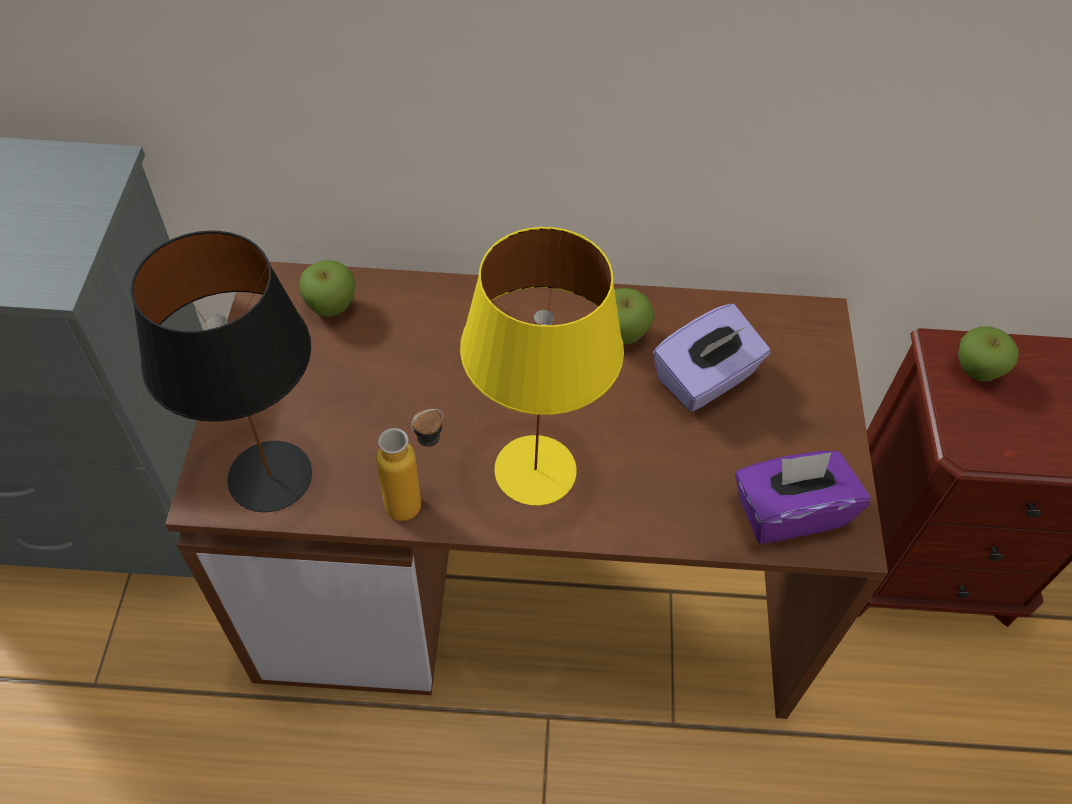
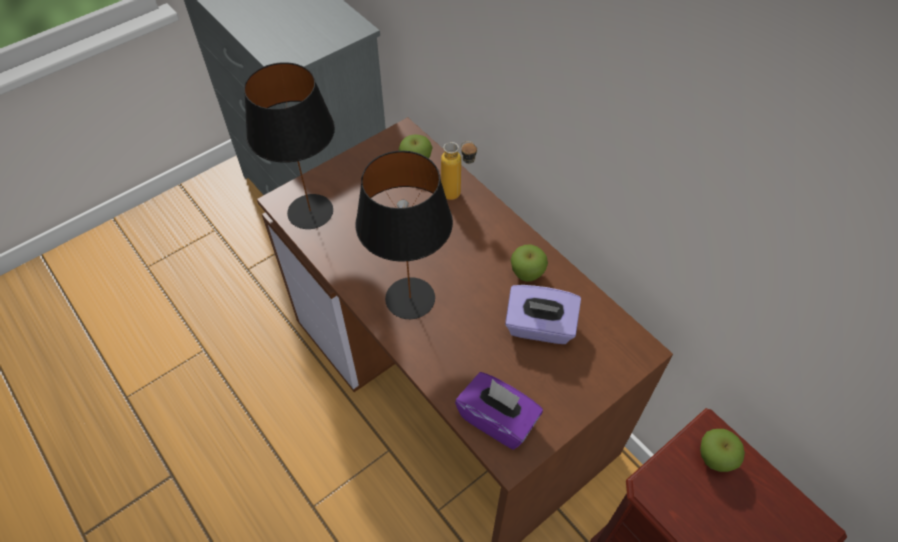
camera: 50 degrees right, 0 degrees up
(417, 501) = (349, 268): bottle -> bottle (458, 196)
(535, 471) = (409, 298): yellow table lamp -> black table lamp

